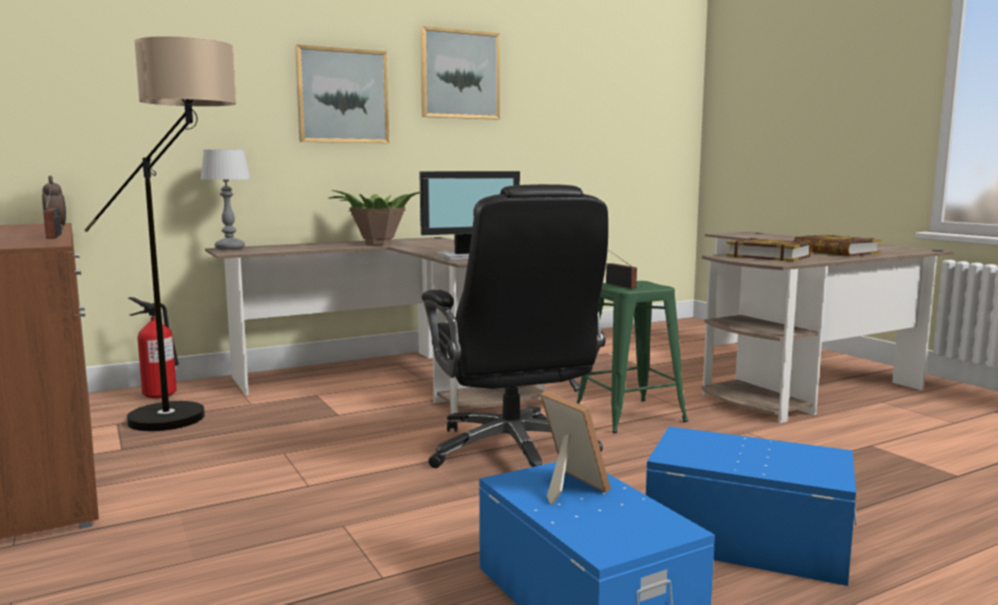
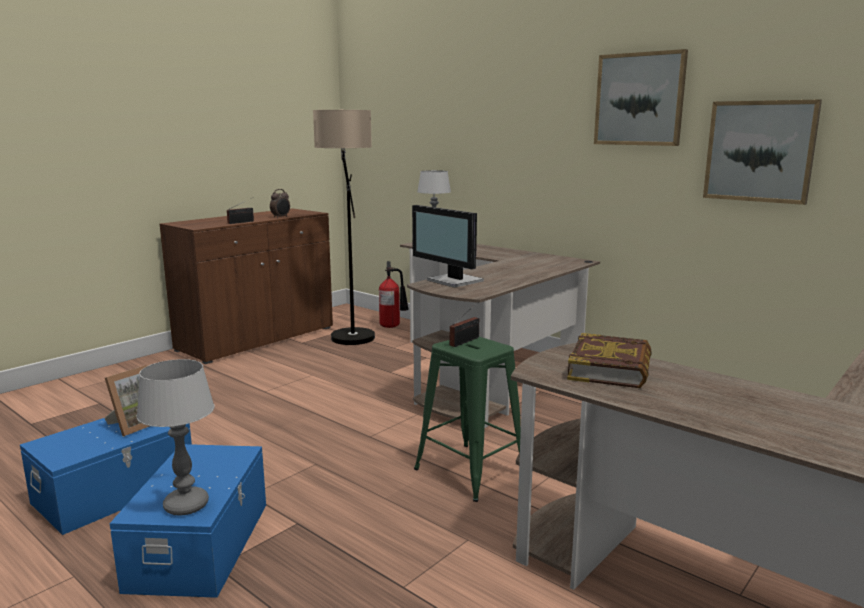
camera: 70 degrees right, 5 degrees up
(342, 96) = (531, 127): picture -> picture (759, 151)
(376, 243) = (512, 256): potted plant -> none
(513, 452) = (346, 436): black office chair -> none
(812, 458) = (187, 506): none -> table lamp
(835, 252) = (738, 404): book -> none

